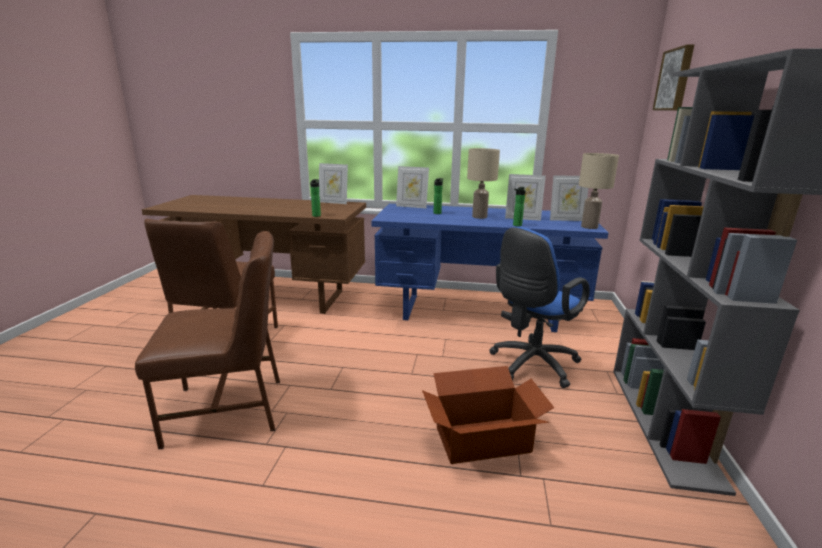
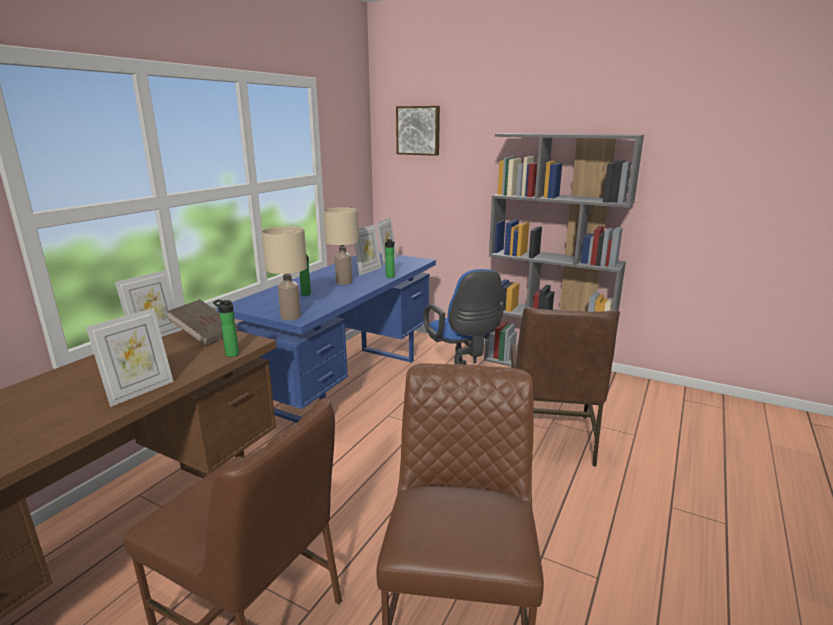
camera: 70 degrees left, 0 degrees up
(342, 208) = (205, 334): none -> brown book
(412, 206) = (255, 299): picture frame -> picture frame (140, 391)
(481, 439) = (550, 437): cardboard box -> brown chair
(589, 227) = (416, 260): beige table lamp -> beige table lamp (290, 317)

